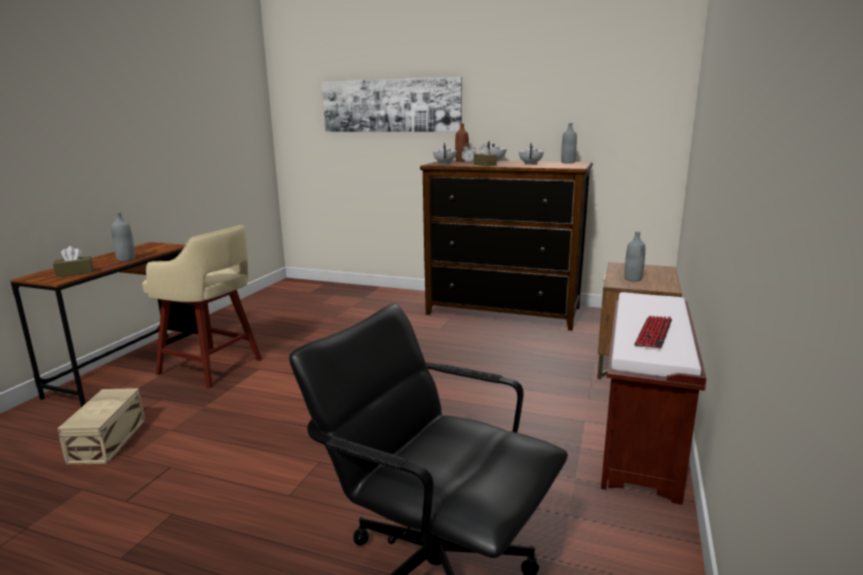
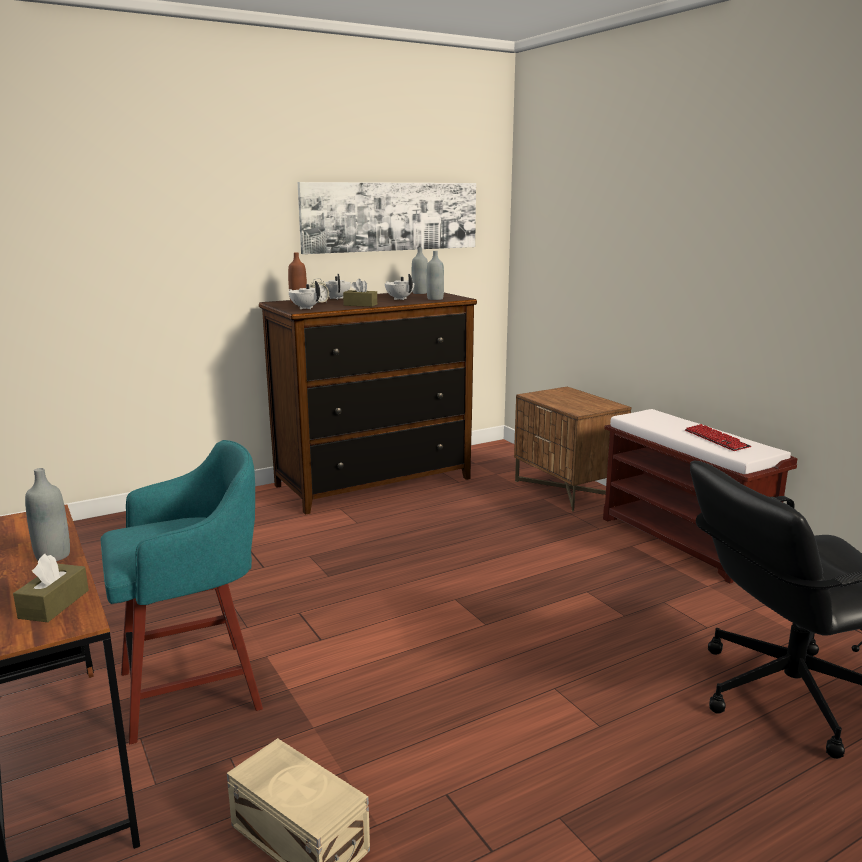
camera: 50 degrees left, 0 degrees up
(212, 367) = (195, 689): beige stool -> turquoise stool
(390, 105) = (167, 229): picture -> picture (391, 216)
(633, 279) = (575, 404): grey bottle -> grey bottle (435, 299)

